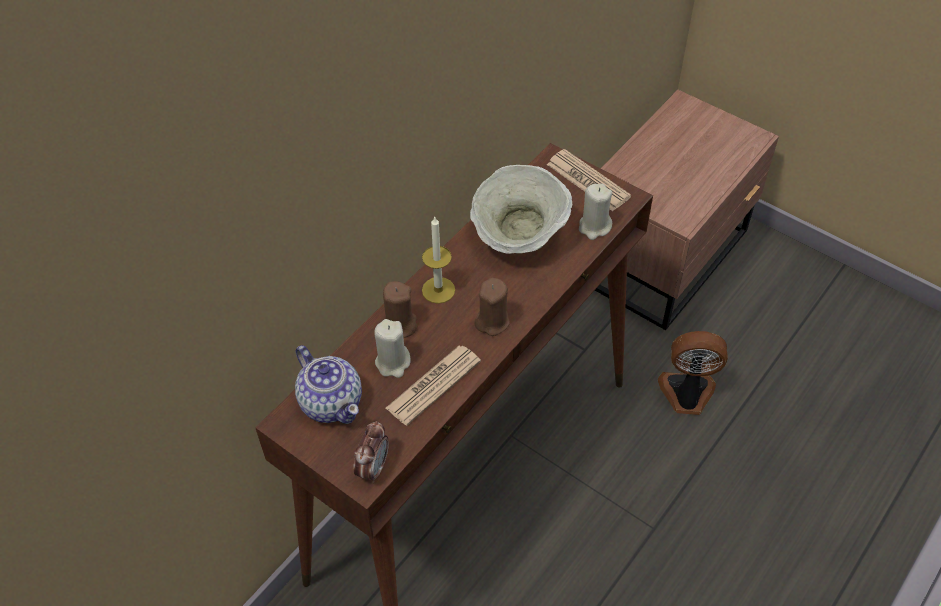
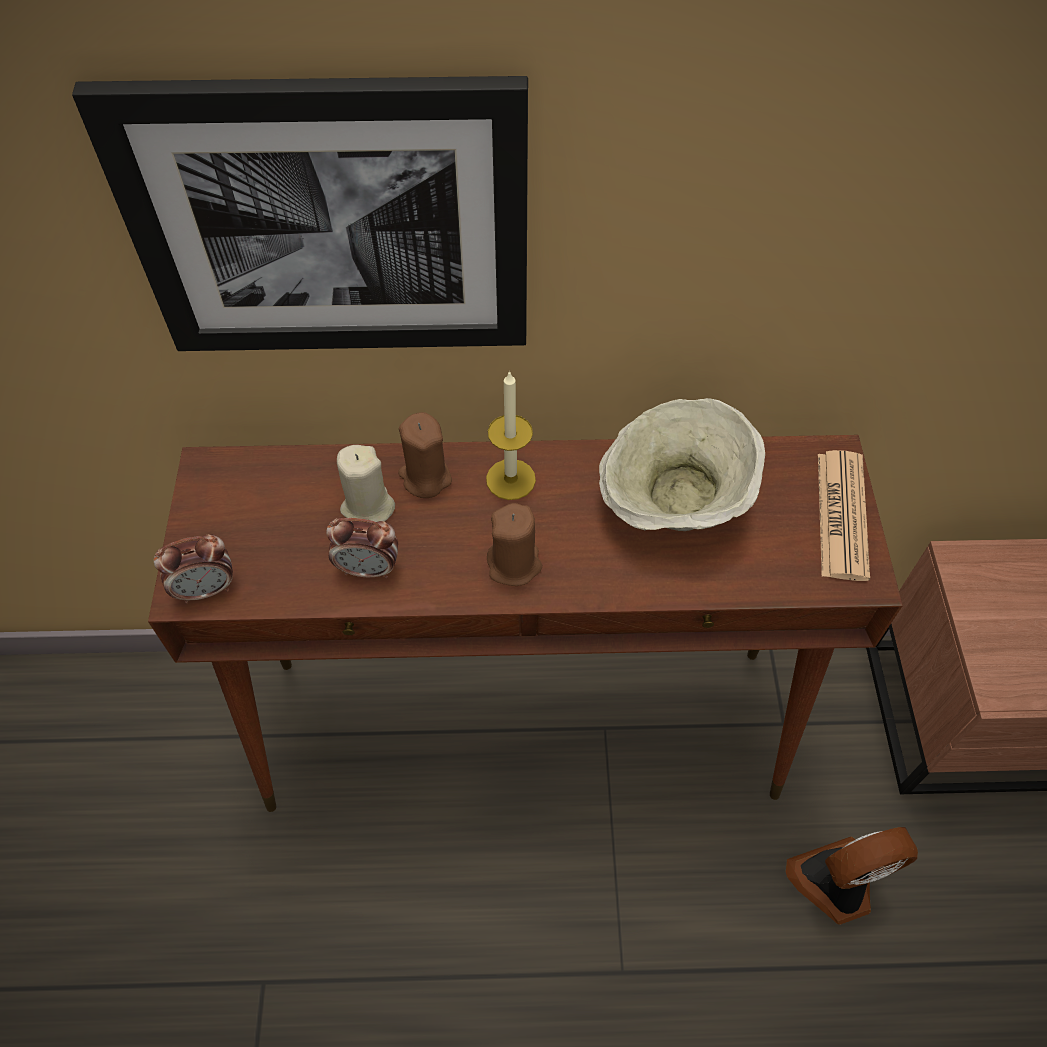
camera: 50 degrees right, 5 degrees up
(310, 203) = (331, 223): none -> picture
(331, 402) = (267, 489): teapot -> none
(433, 385) = (369, 568): newspaper -> alarm clock
(594, 227) = (773, 573): beige candle -> none
(686, 394) = (836, 883): fan -> fan turned 75 degrees counterclockwise

